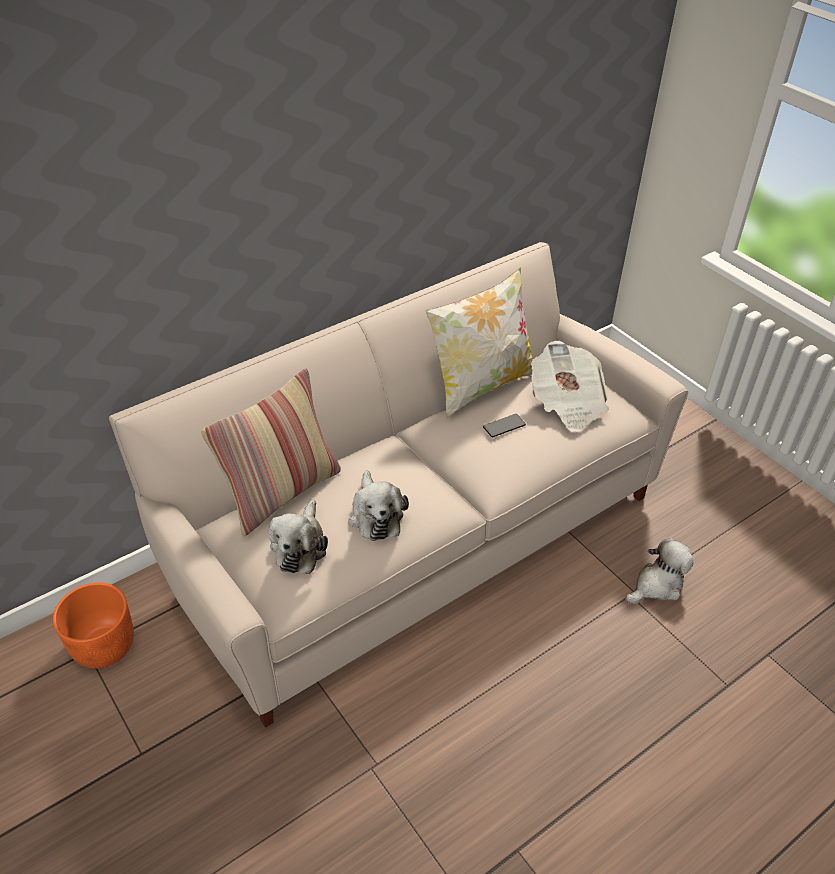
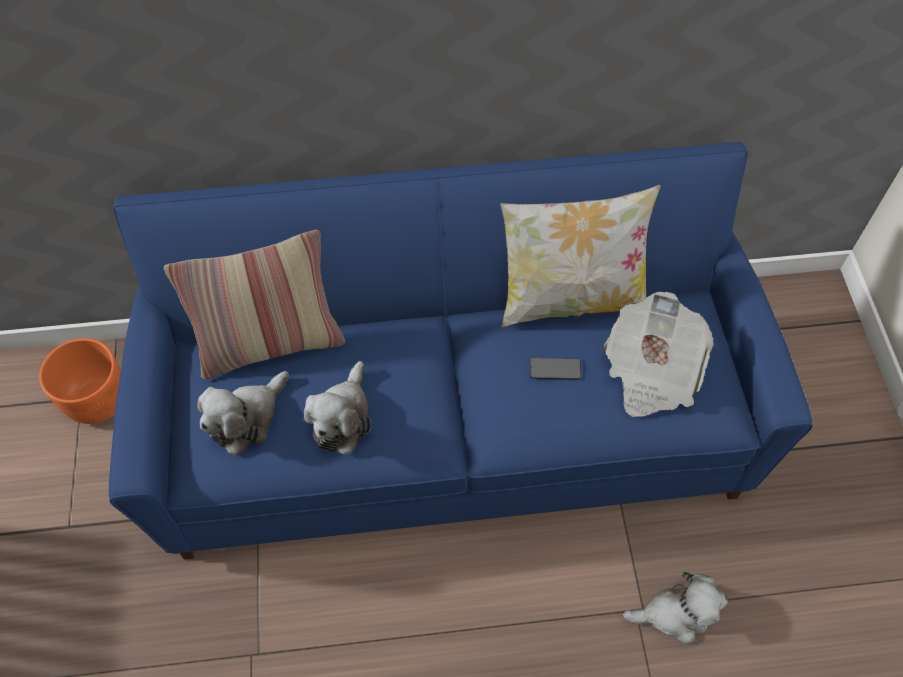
camera: 30 degrees right, 15 degrees up
(415, 534) = (451, 419): beige sofa -> blue sofa

